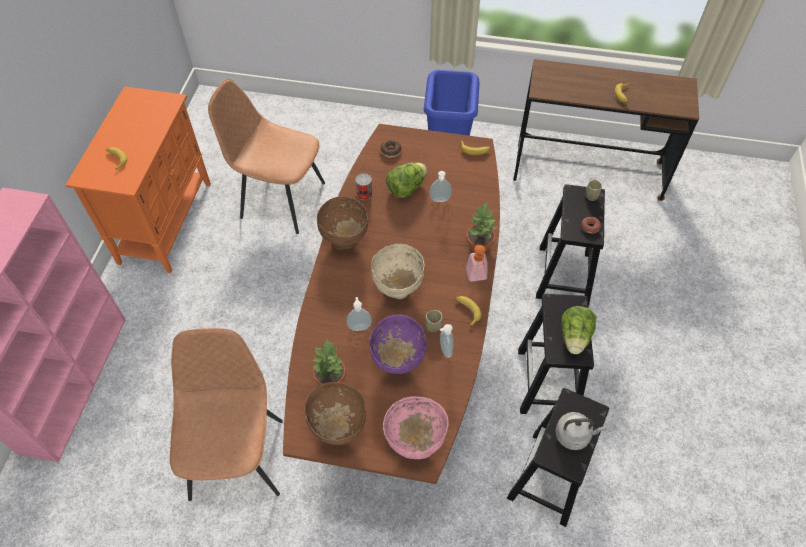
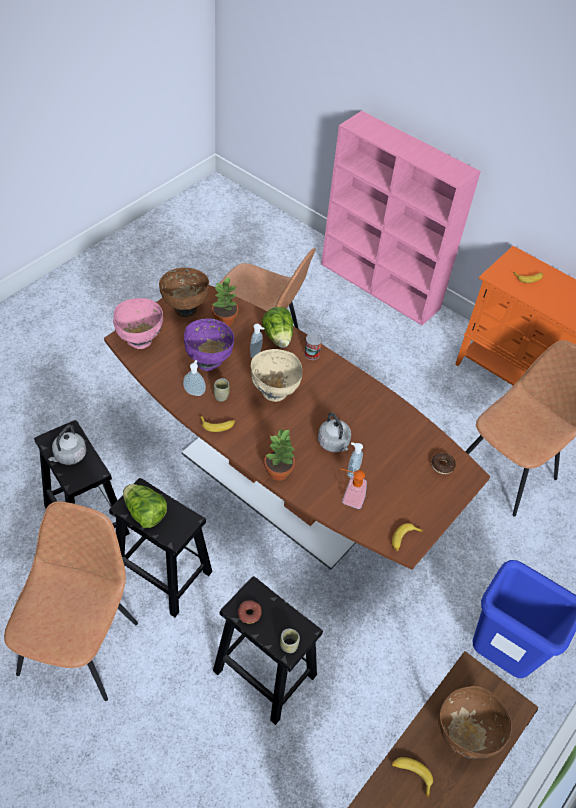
camera: 115 degrees right, 5 degrees down
(345, 240) = (349, 382): brown bowl -> brown bowl (463, 736)
(364, 194) = (396, 419): can -> can (312, 354)
(406, 188) = (384, 453): lettuce -> lettuce (278, 337)
(422, 222) = (334, 444): none -> grey kettle
(477, 277) = (245, 450): soap dispenser -> soap dispenser (349, 498)
(646, 403) = (80, 645): none -> brown chair

